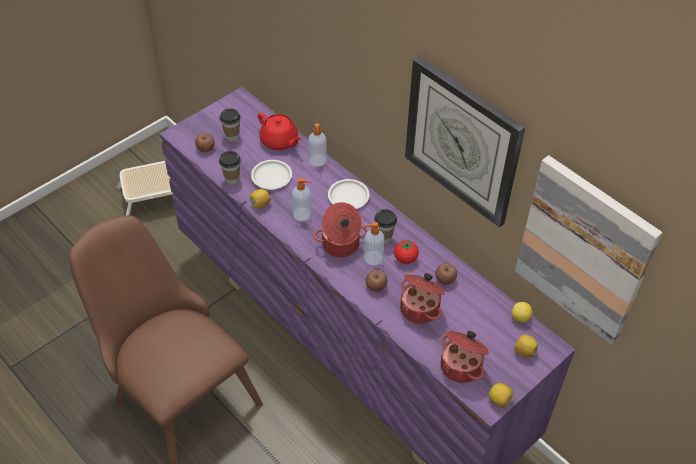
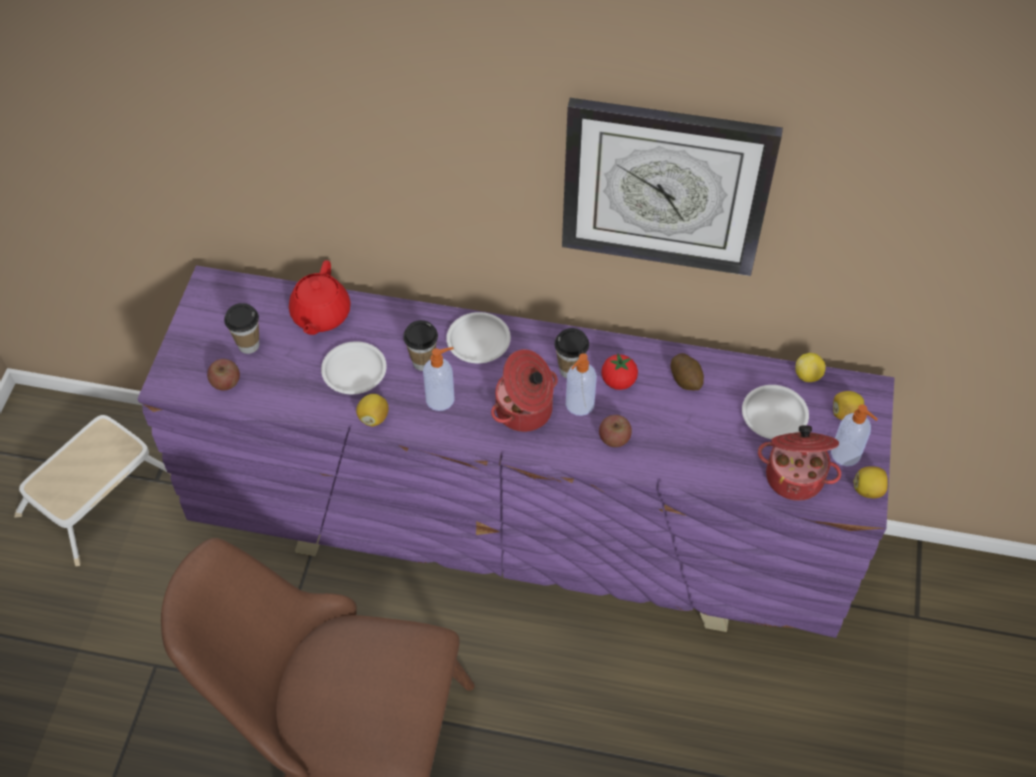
camera: 35 degrees left, 5 degrees up
(232, 179) = (303, 405): cup -> cup (423, 362)
(279, 141) = (320, 315): red teapot -> red teapot turned 90 degrees clockwise
(317, 161) = (395, 314): soap dispenser -> soap dispenser (846, 455)
(420, 308) = (689, 434): cooking pot -> none
(445, 279) = (686, 379): apple -> potato
(480, 327) = (774, 415): none -> white plate
(584, 250) = (896, 249): picture -> none

